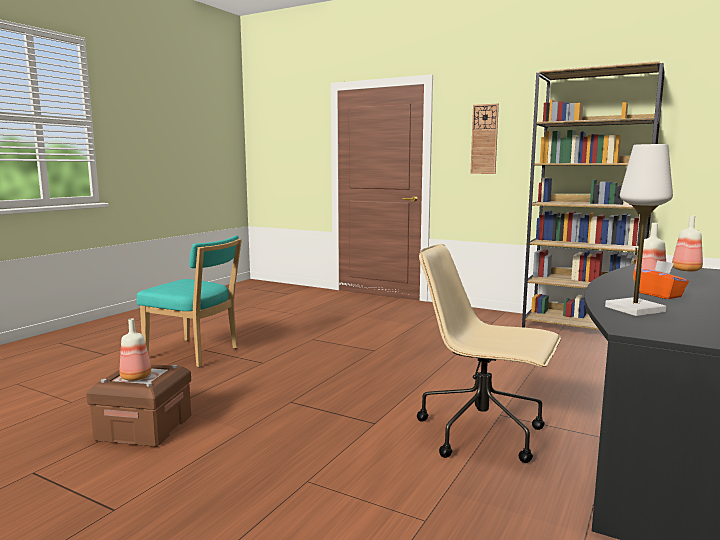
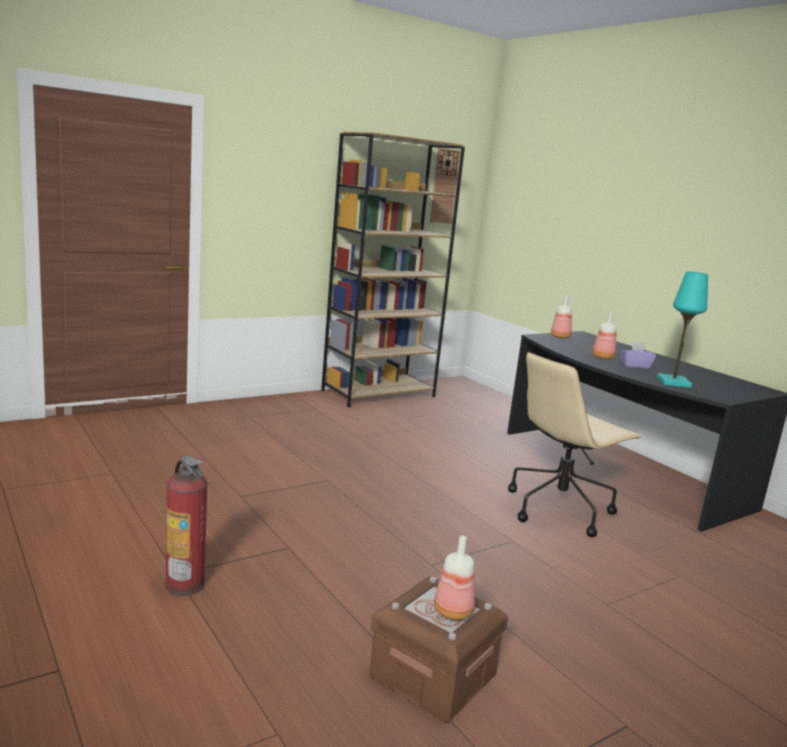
camera: 65 degrees left, 5 degrees up
(195, 354) = (185, 584): turquoise chair -> fire extinguisher
(484, 139) = (271, 192): wall clock -> wall clock (444, 186)
(634, 309) = (673, 382): white table lamp -> turquoise table lamp
(659, 295) = (635, 366): orange tissue box -> purple tissue box

